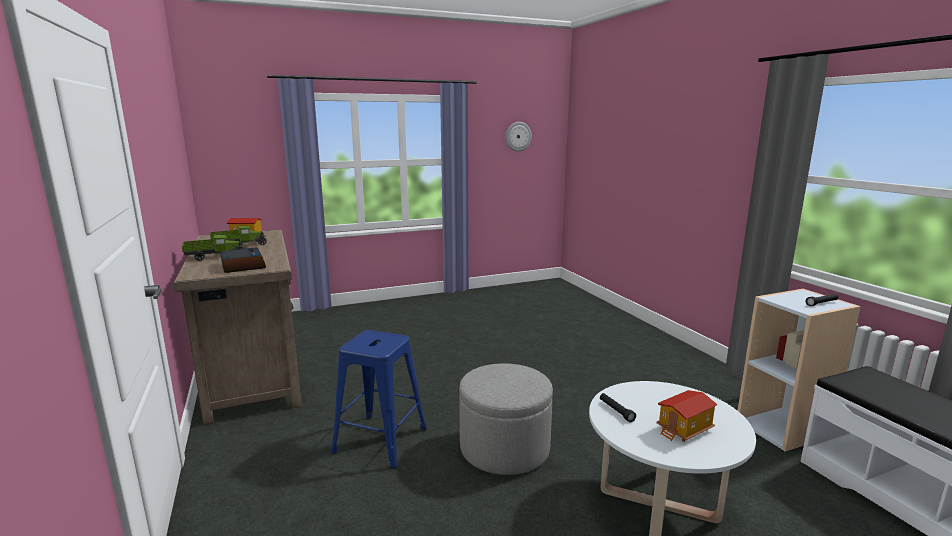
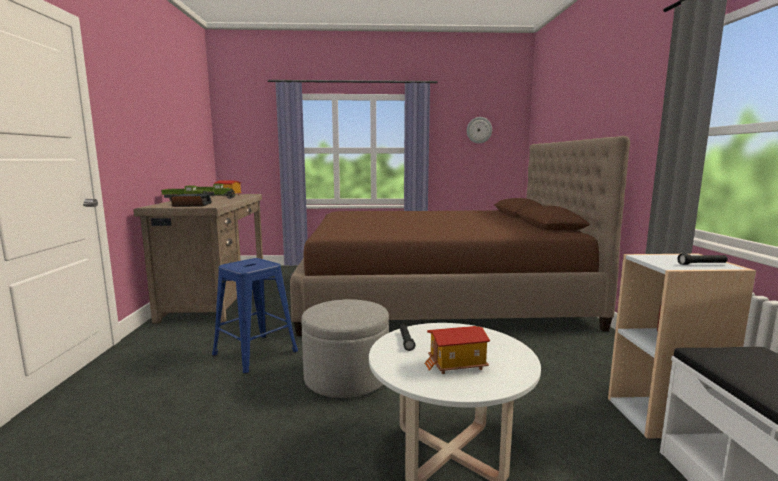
camera: 20 degrees right, 5 degrees down
(515, 334) = (438, 298): none -> brown bed

